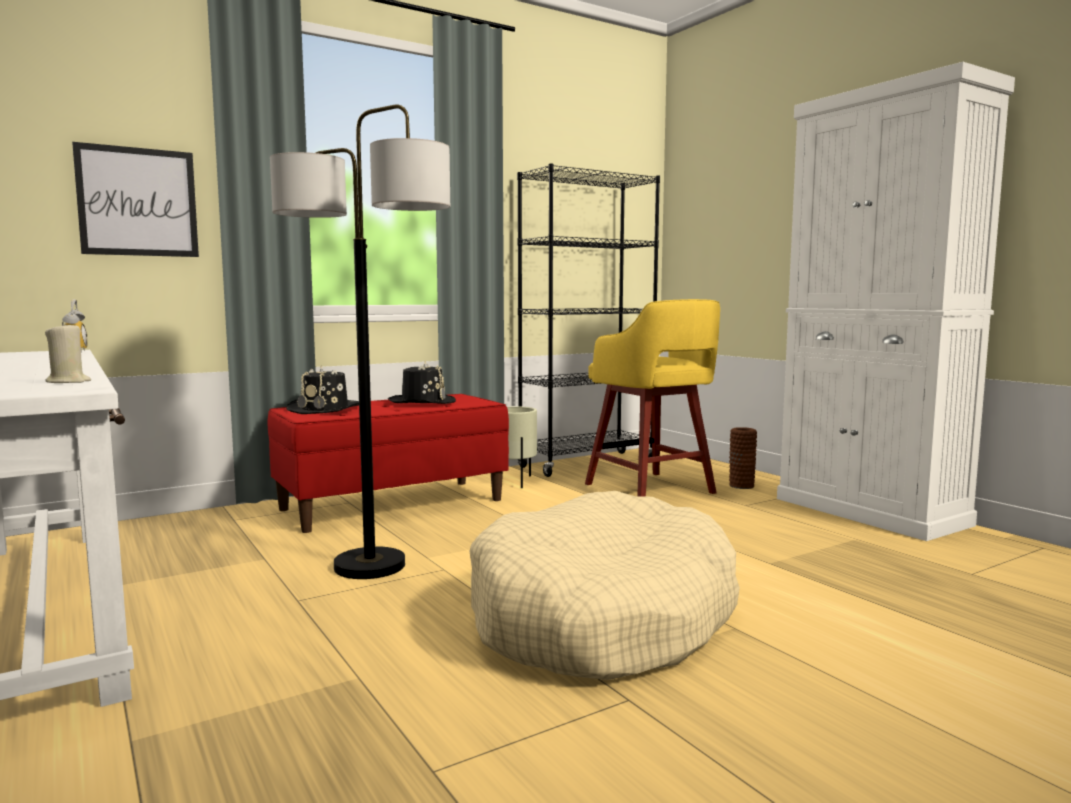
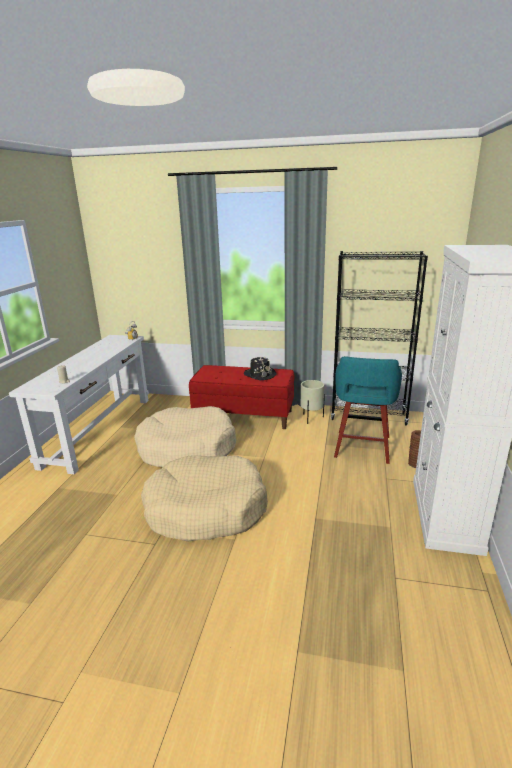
camera: 45 degrees right, 15 degrees up
(138, 202) = (161, 277): picture -> none
(325, 409) = (216, 371): black hat -> none
(369, 566) = (187, 448): floor lamp -> beige dog bed
(651, 489) = (362, 448): yellow stool -> turquoise stool

